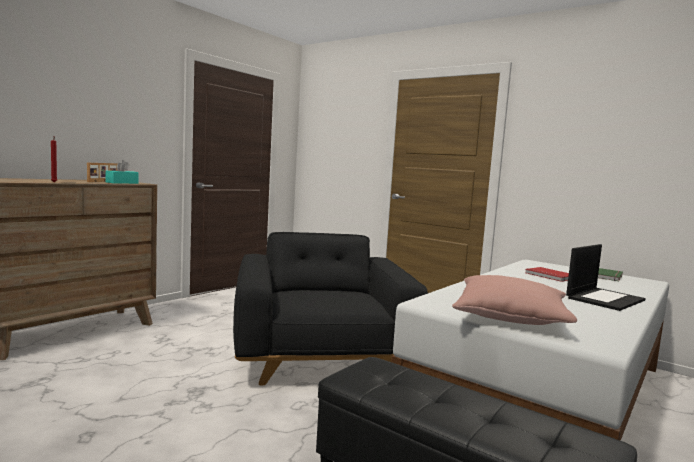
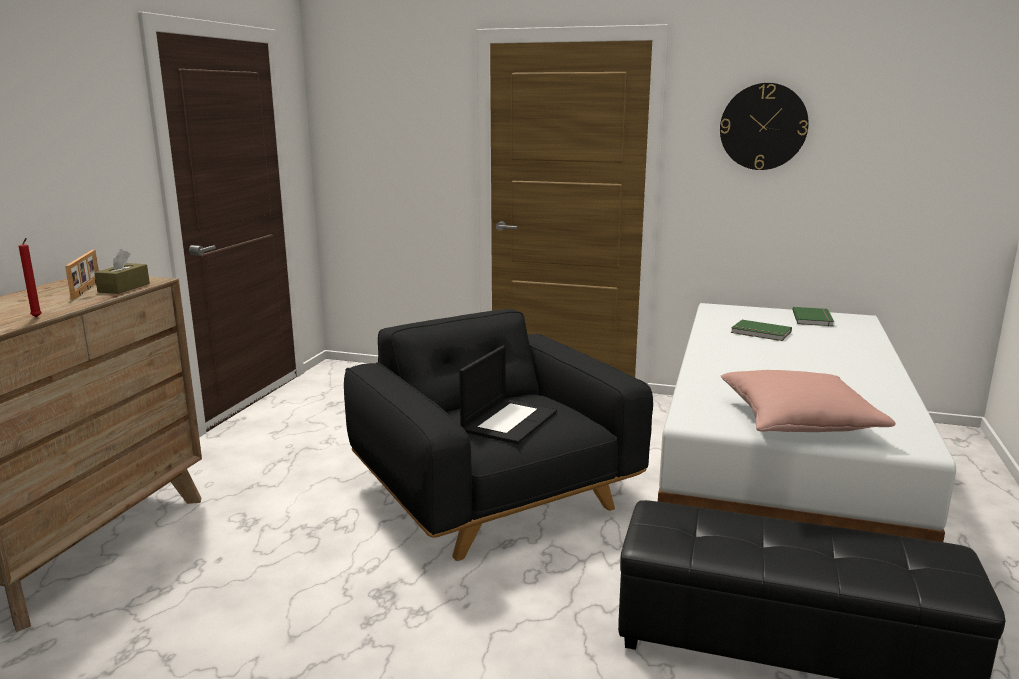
camera: 20 degrees left, 10 degrees up
(122, 183) = (124, 288): turquoise tissue box -> brown tissue box
(549, 276) = (760, 333): red book -> green book
(577, 130) = (763, 126): none -> wall clock
(604, 299) = (850, 363): laptop -> laptop (509, 421)

